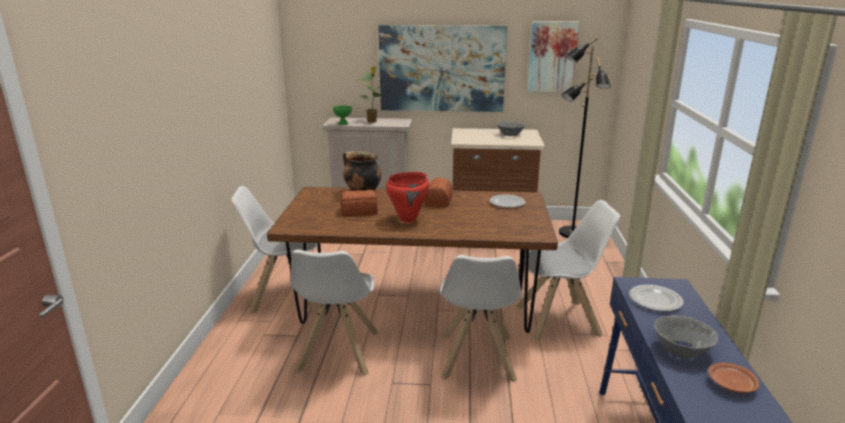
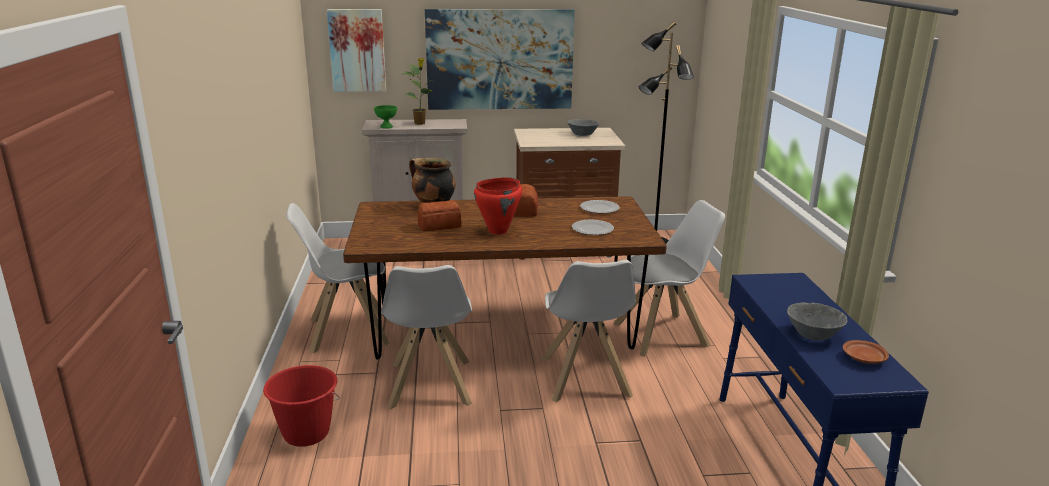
camera: 10 degrees left, 0 degrees up
(219, 389) = (306, 434): none -> red bucket
(552, 56) = (625, 44): picture -> picture (357, 50)
(656, 300) = (779, 293): plate -> plate (593, 229)

